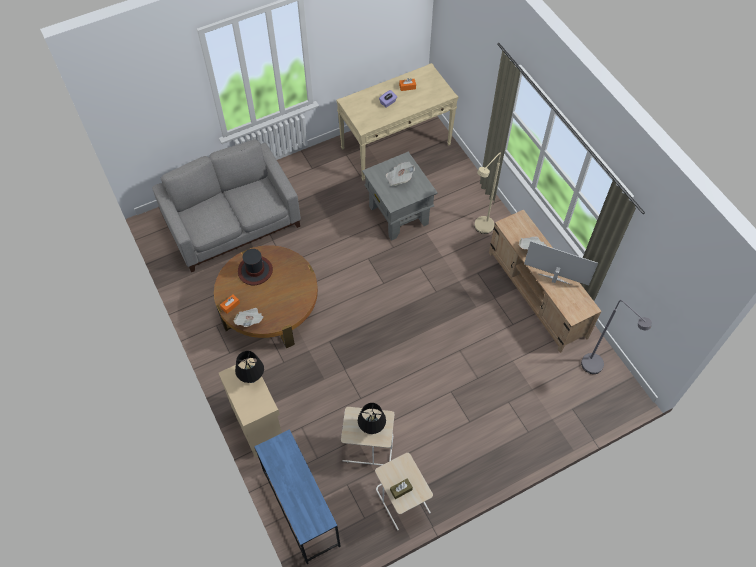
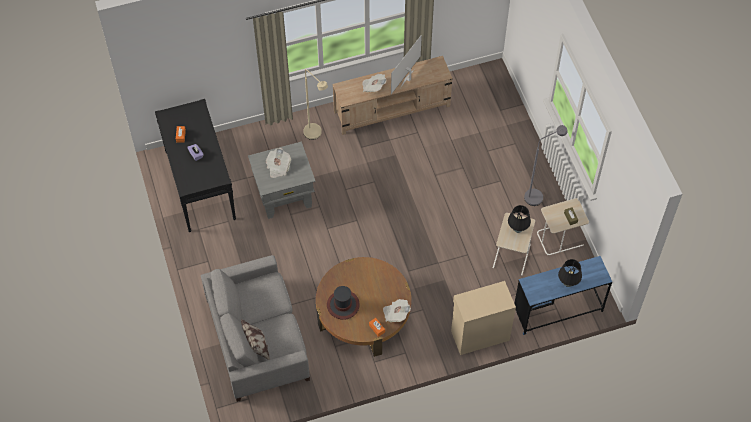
camera: 80 degrees left, 0 degrees up
(197, 206) = (257, 348): none -> pillow
(252, 378) = (474, 296): black table lamp -> black table lamp (568, 283)
(396, 146) = (199, 185): beige console table -> black console table
(597, 368) = (468, 85): grey floor lamp -> grey floor lamp (537, 195)

